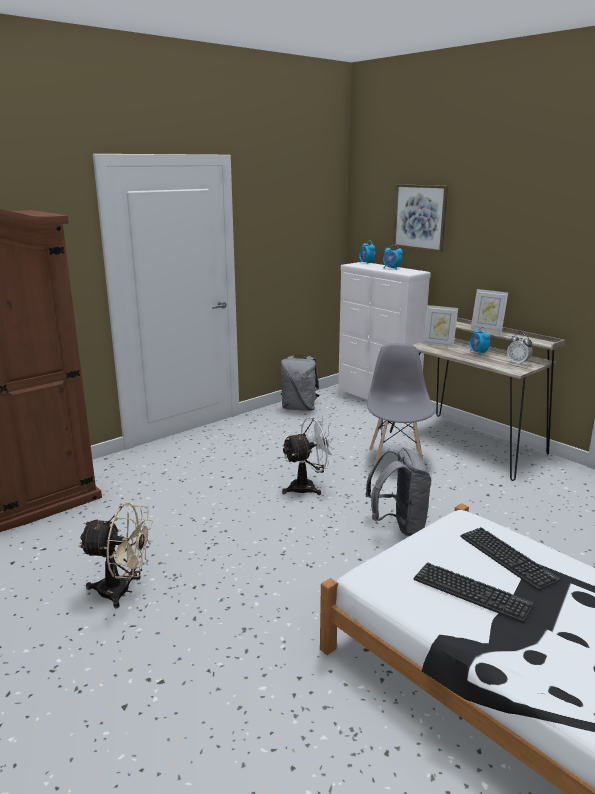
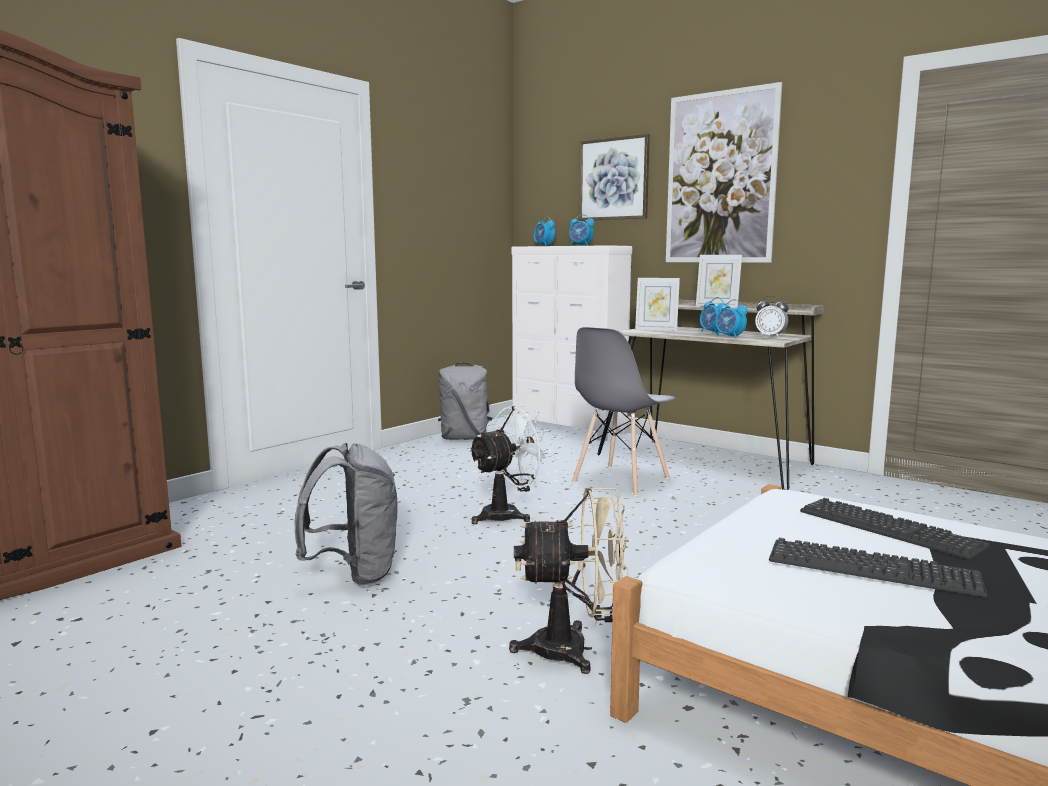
camera: 10 degrees left, 10 degrees down
(122, 591) = (231, 666): beige fan -> beige fan (575, 650)
(396, 460) = (620, 481): grey chair -> grey chair turned 135 degrees counterclockwise
(398, 525) = (659, 547): grey backpack -> grey backpack (354, 574)
(485, 362) = (729, 337): none -> alarm clock
(498, 229) = (720, 178): none -> picture

